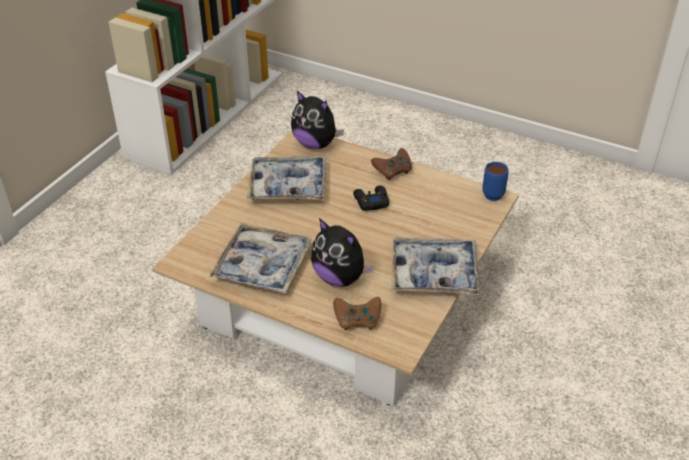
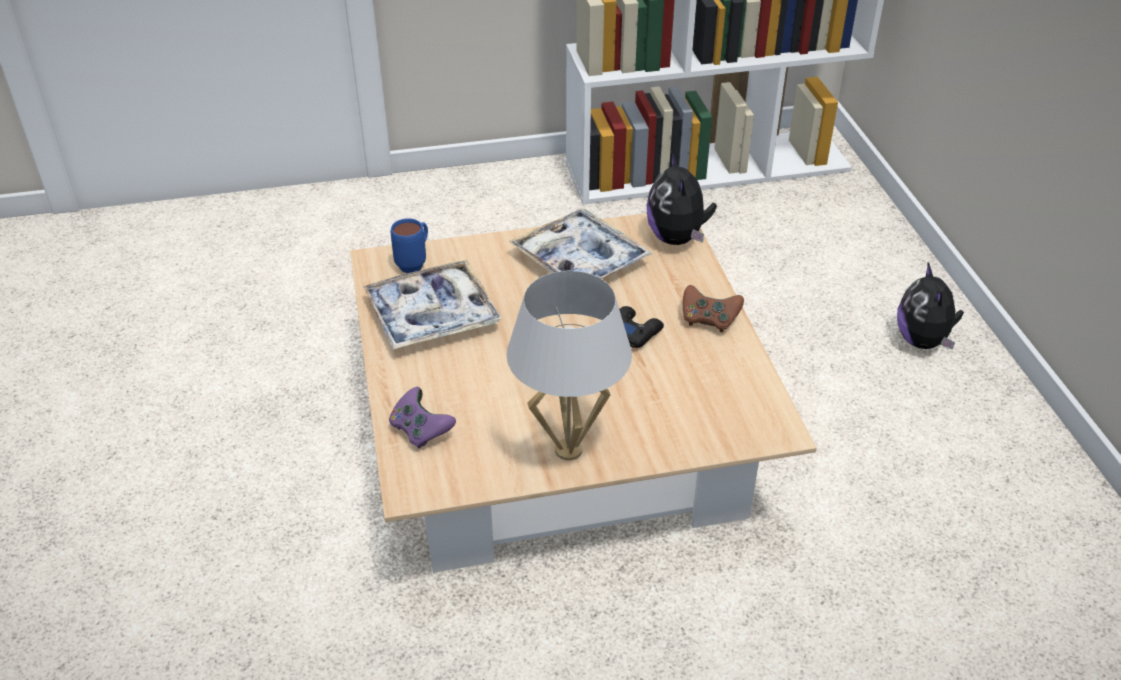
camera: 50 degrees right, 0 degrees up
(340, 277) = (476, 379): plush toy -> plush toy (923, 341)
(357, 321) = (420, 430): brown game controller -> purple game controller
(434, 273) = (568, 449): tray -> white table lamp
(491, 193) = (782, 421): blue mug -> blue mug (415, 263)

